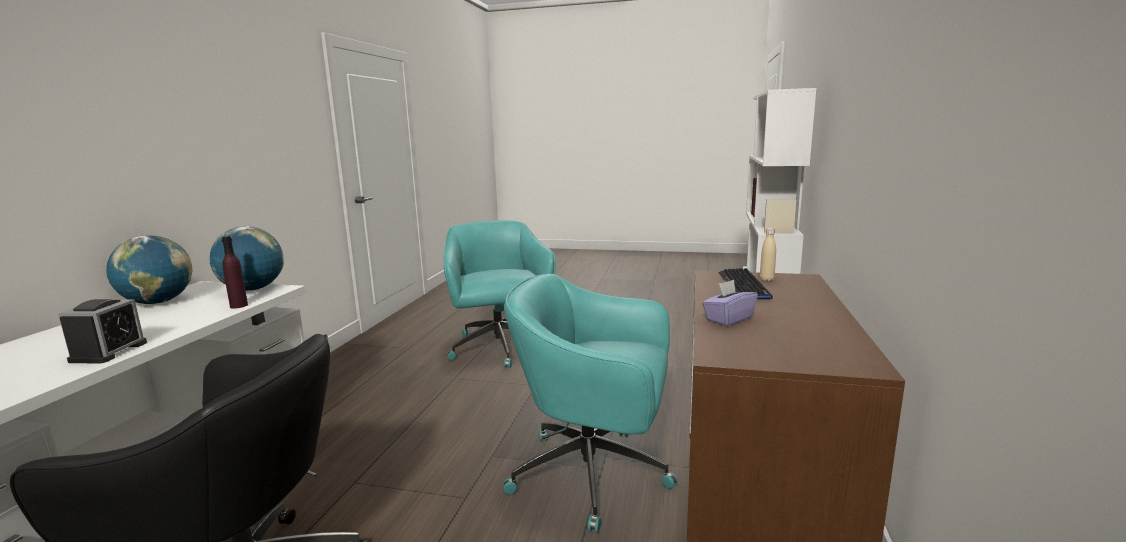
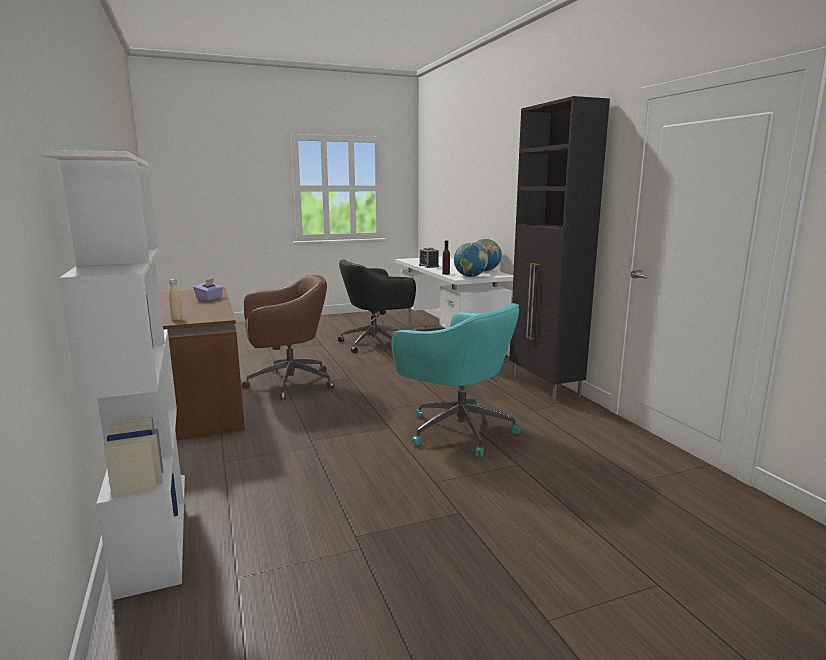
camera: 145 degrees right, 0 degrees up
(333, 365) = (544, 387): none -> black cabinet
(594, 474) = (287, 383): turquoise office chair -> brown office chair
(743, 285) = (196, 313): keyboard -> none

